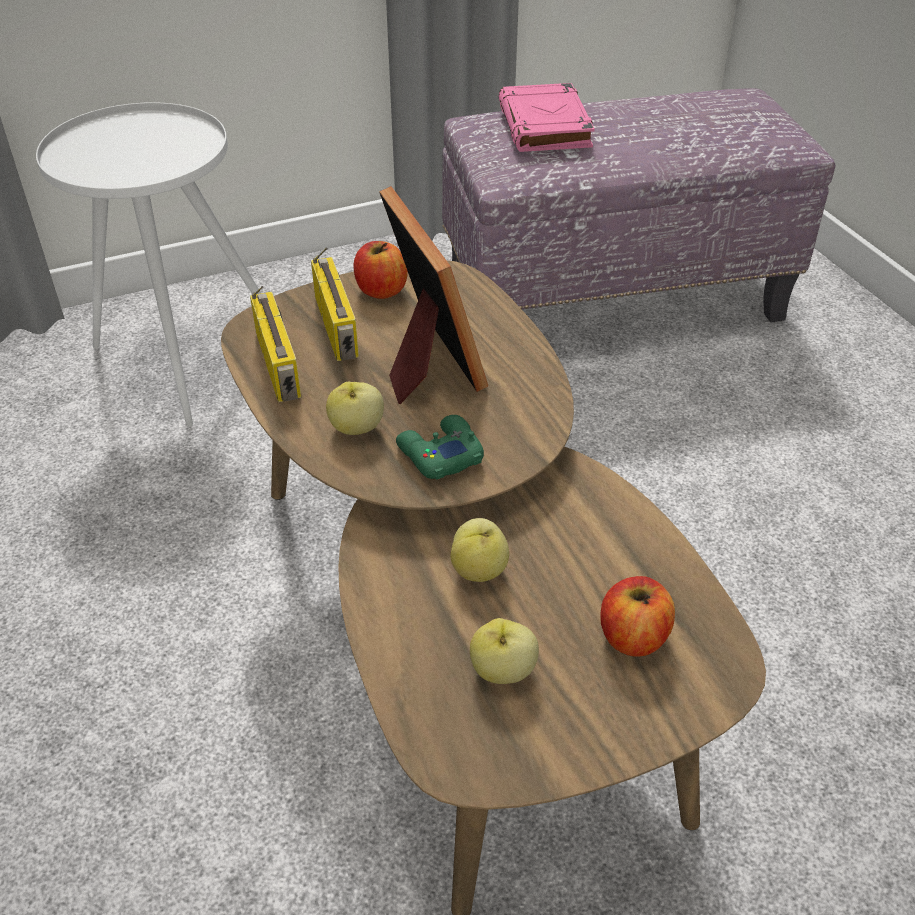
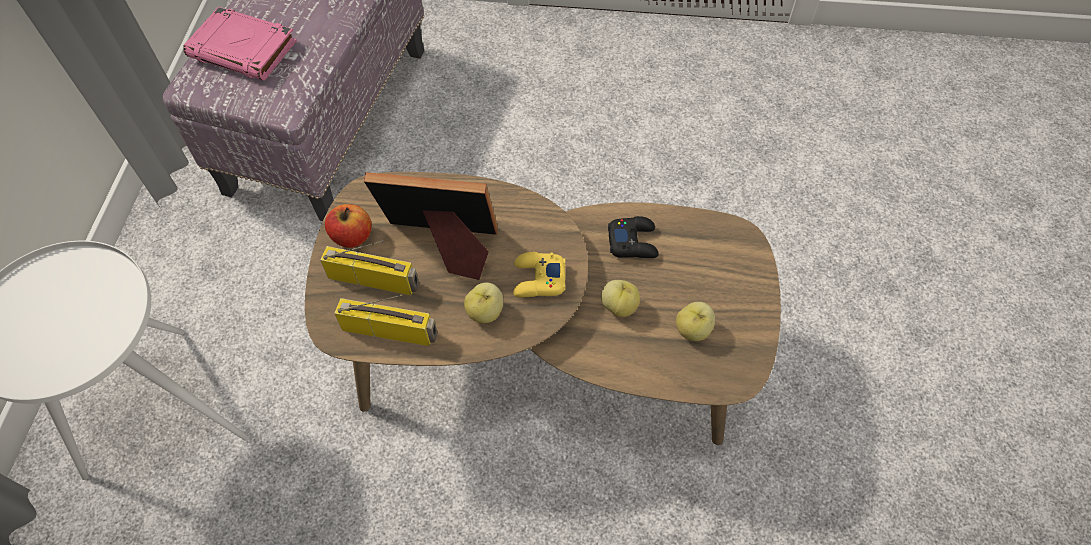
camera: 60 degrees left, 15 degrees up
(439, 454) = (538, 280): green game controller -> yellow game controller
(599, 542) = (633, 242): none -> black game controller
(633, 636) = (702, 262): apple -> none

